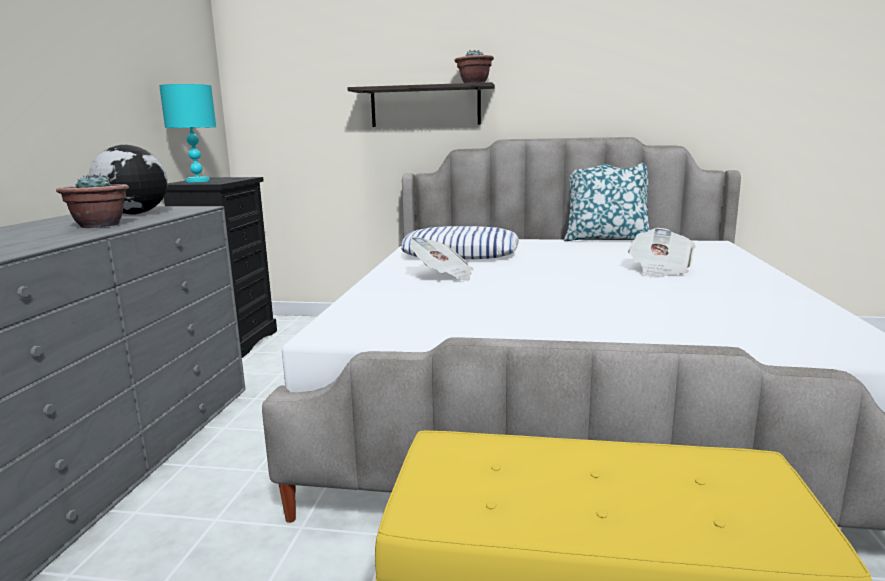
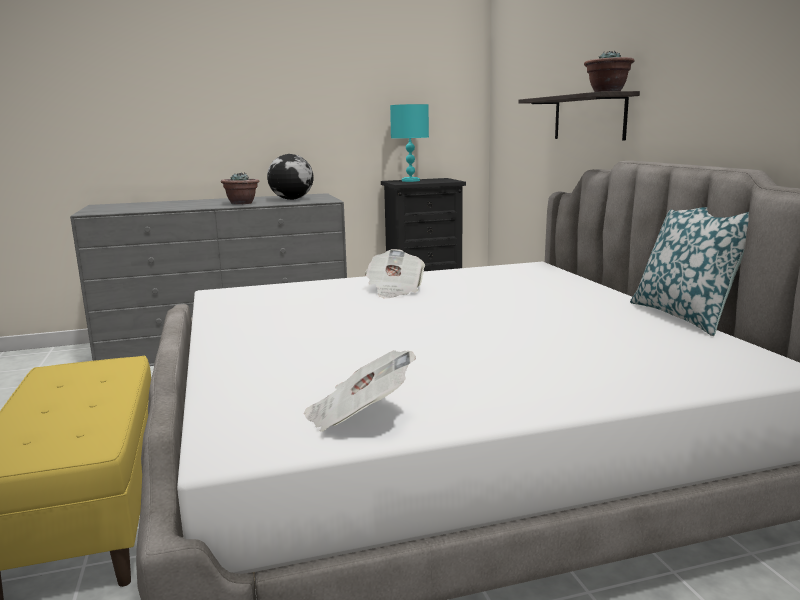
camera: 65 degrees right, 0 degrees up
(461, 253) = (496, 282): pillow -> none
(659, 270) = (520, 351): newspaper -> newspaper (358, 417)

